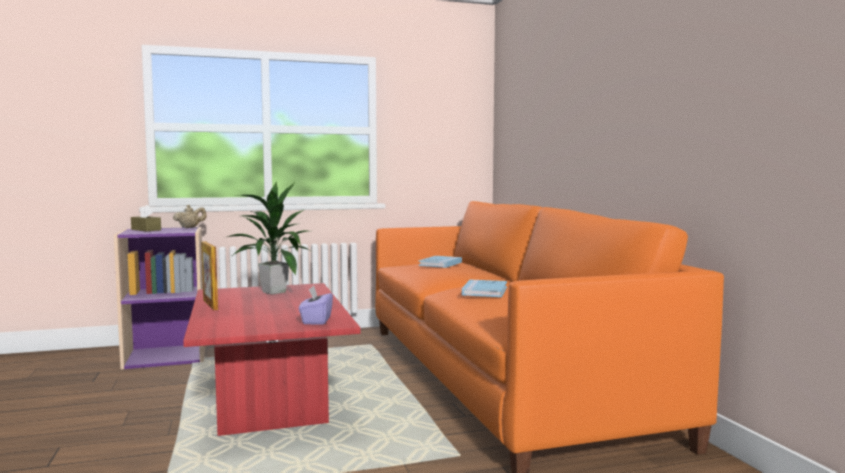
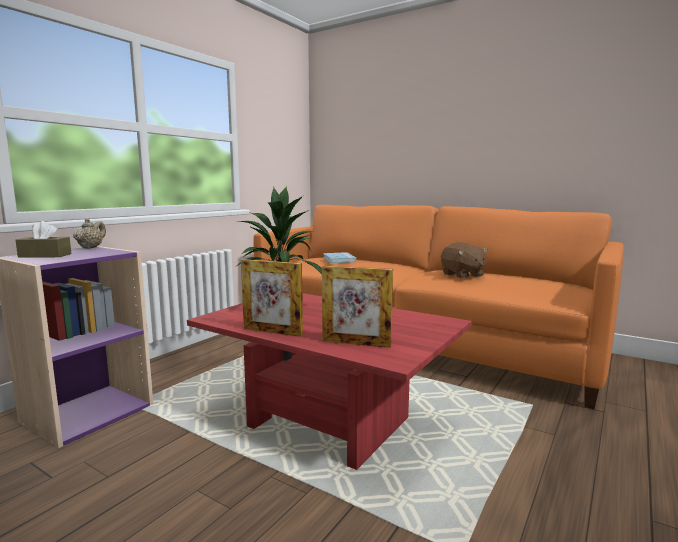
camera: 40 degrees left, 5 degrees up
(225, 320) = (356, 343): none -> picture frame
(316, 320) = (423, 323): purple tissue box -> none
(485, 291) = (462, 275): blue book -> brown plush toy

